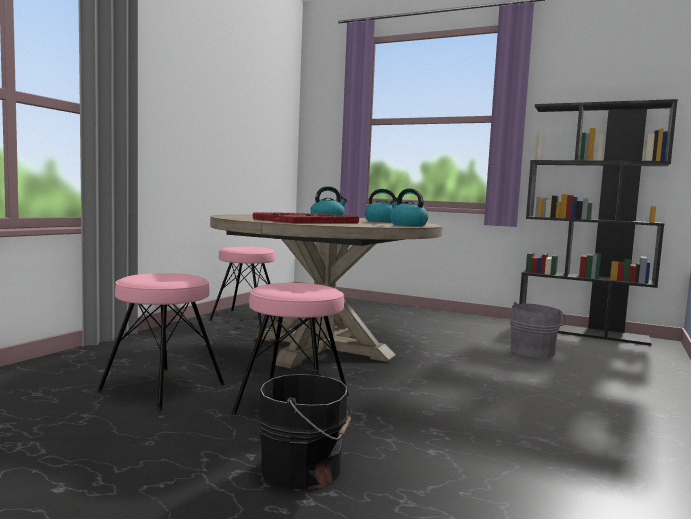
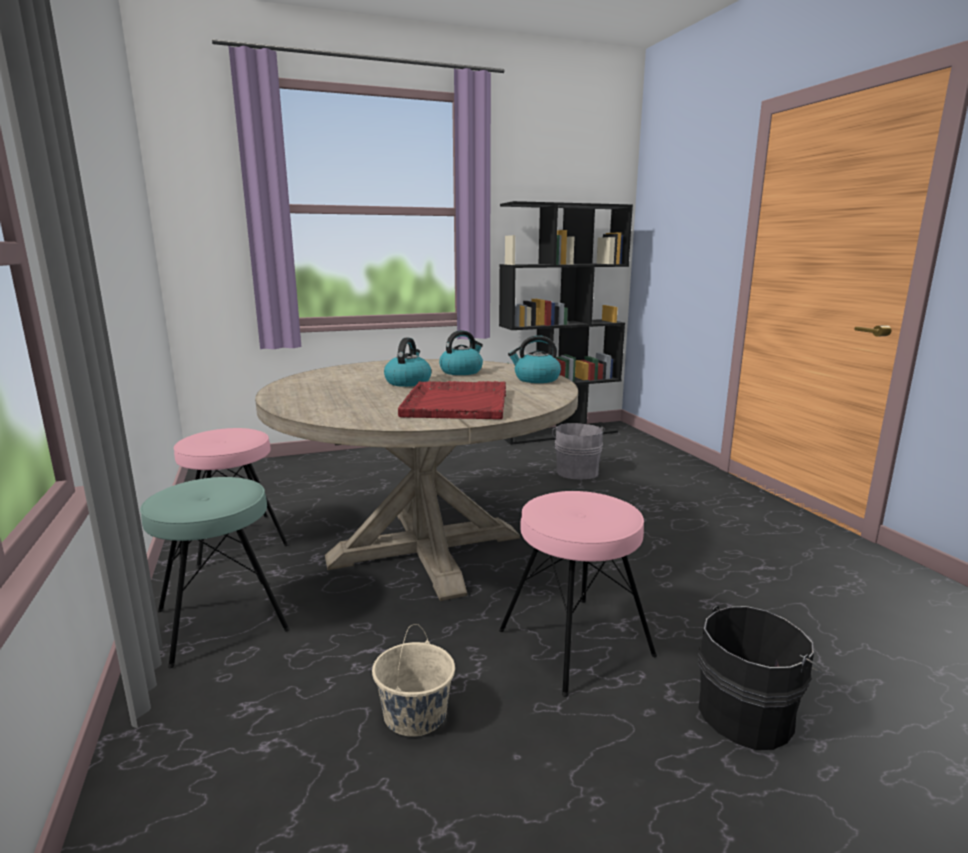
camera: 45 degrees left, 10 degrees up
(163, 387) = (415, 714): pink stool -> beige bucket
(177, 337) = (222, 620): none -> turquoise stool

